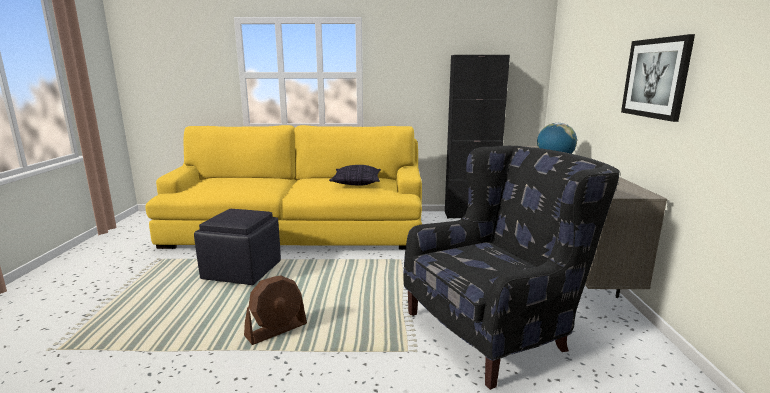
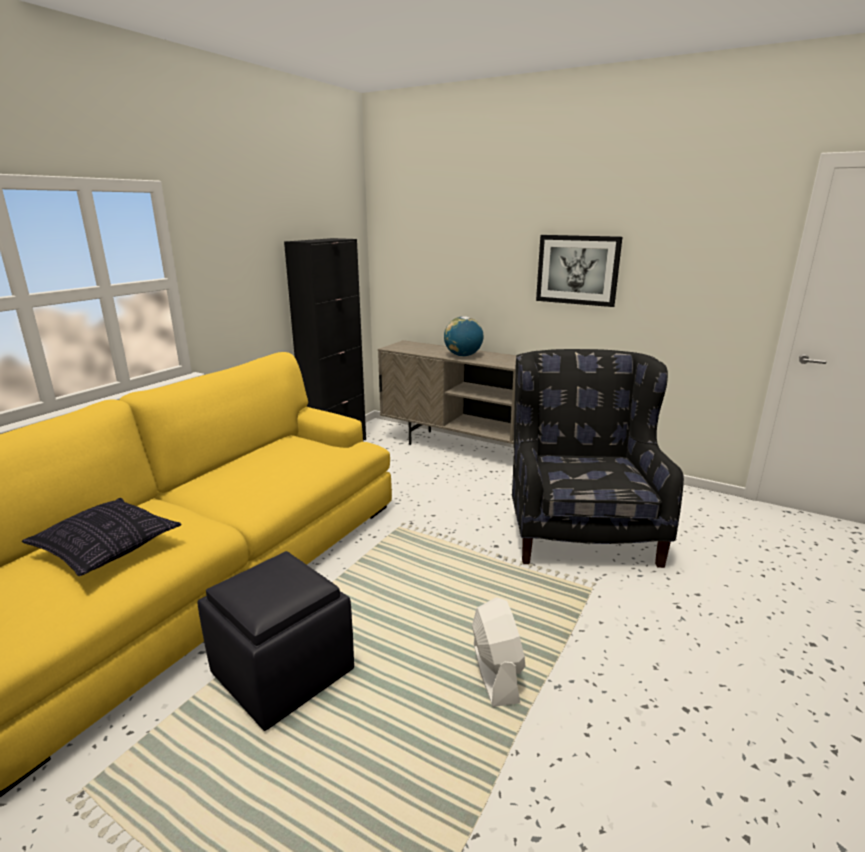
camera: 60 degrees left, 5 degrees up
(276, 330) = (495, 672): brown fan -> white fan
(356, 183) = (287, 457): pillow -> pillow (107, 549)

